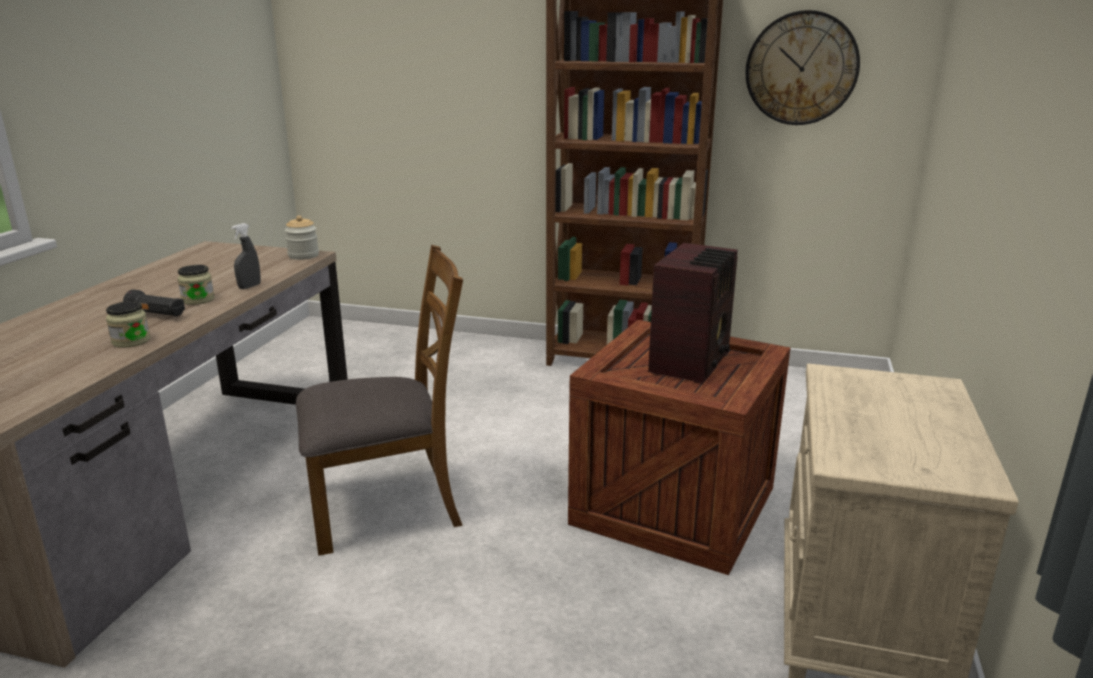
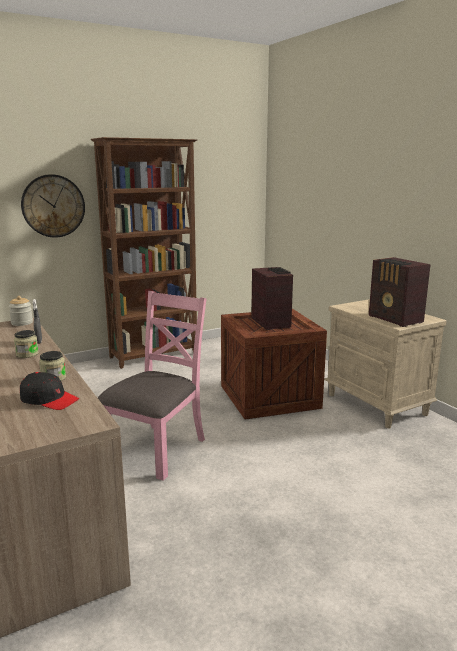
camera: 45 degrees left, 5 degrees down
(57, 367) = (49, 399): none -> black cap
(157, 315) = (27, 366): black flashlight -> none
(387, 507) = (157, 449): brown chair -> pink chair
(801, 68) = (214, 188): wall clock -> wall clock (53, 206)
(873, 446) = (395, 319): none -> radio

